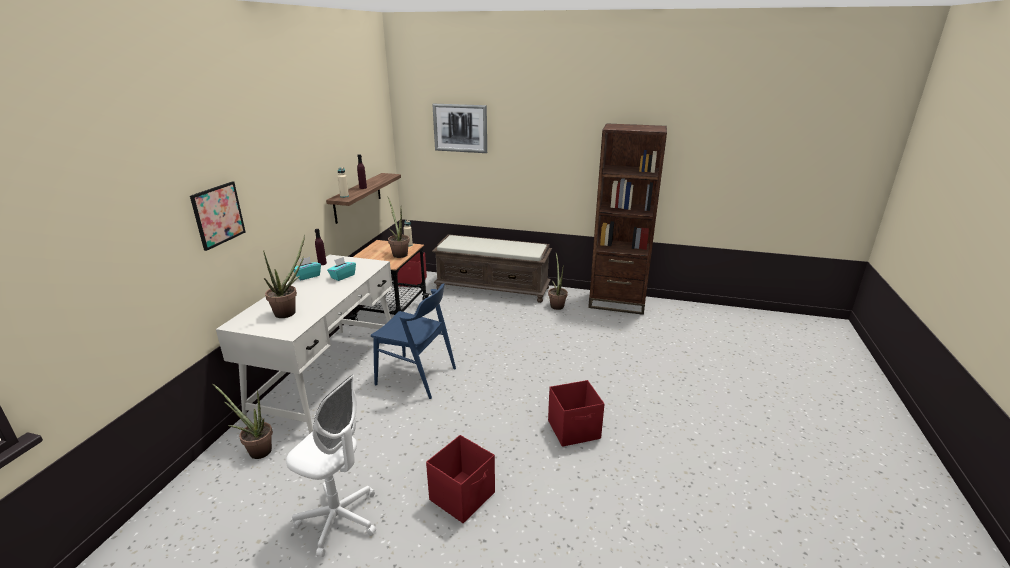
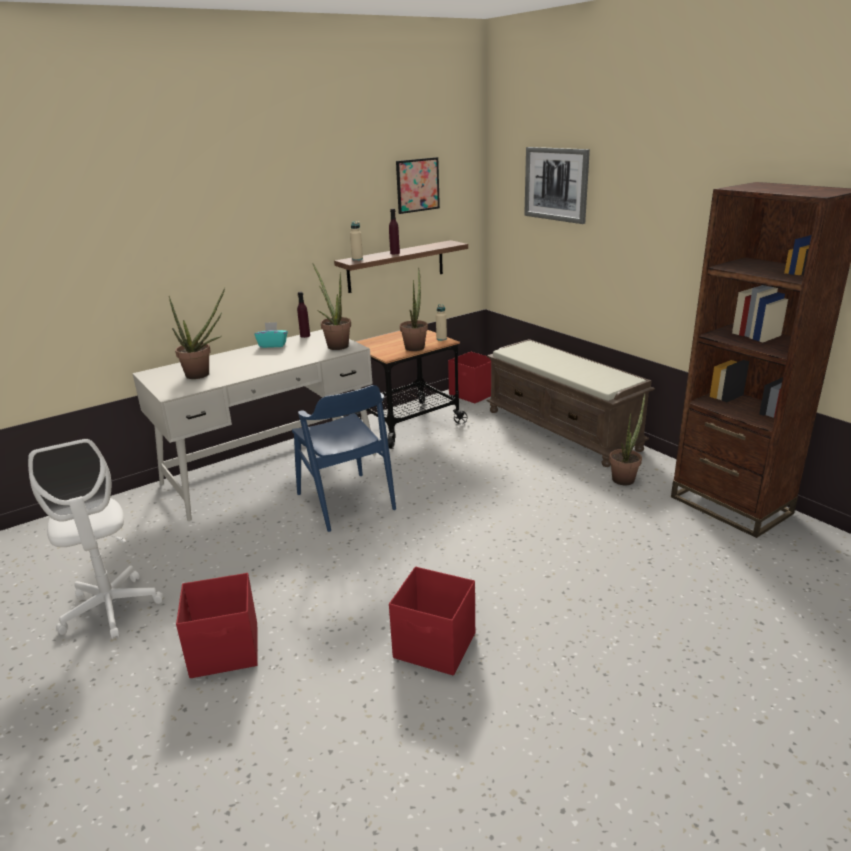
camera: 40 degrees right, 0 degrees up
(218, 215) = (154, 251): picture -> picture (417, 185)
(256, 450) = (138, 513): potted plant -> potted plant (335, 345)
(342, 276) = (300, 353): turquoise tissue box -> none

